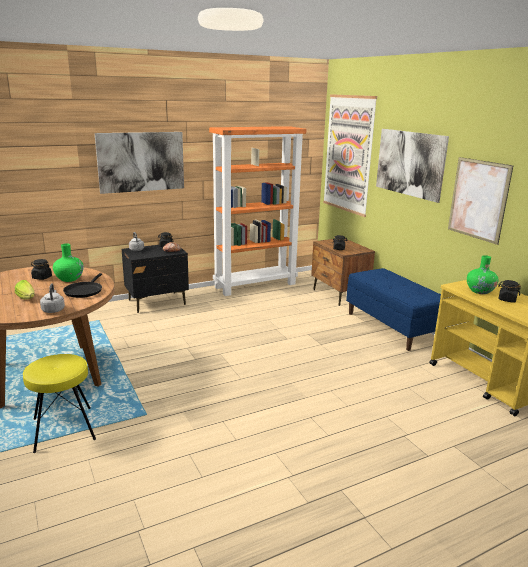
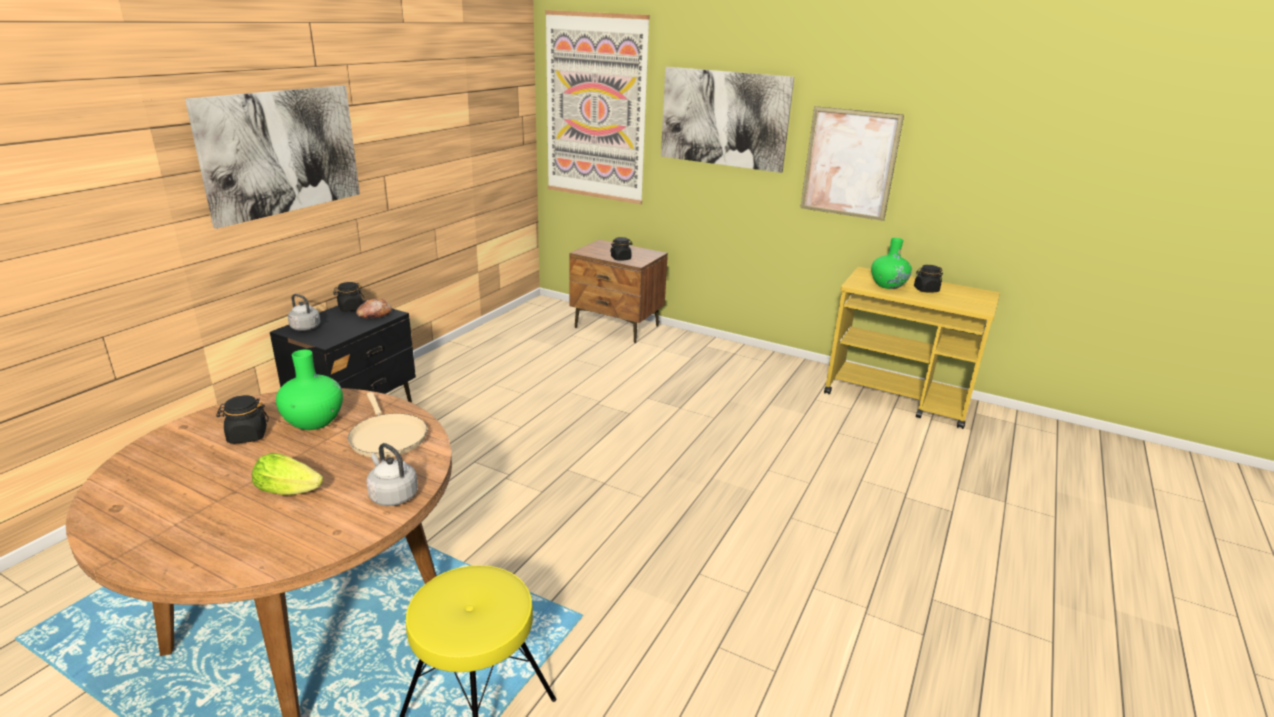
camera: 35 degrees left, 5 degrees up
(84, 291) = (387, 437): black frying pan -> beige frying pan
(255, 285) = (485, 341): orange bookcase -> none
(392, 327) = (730, 356): blue bench -> none

